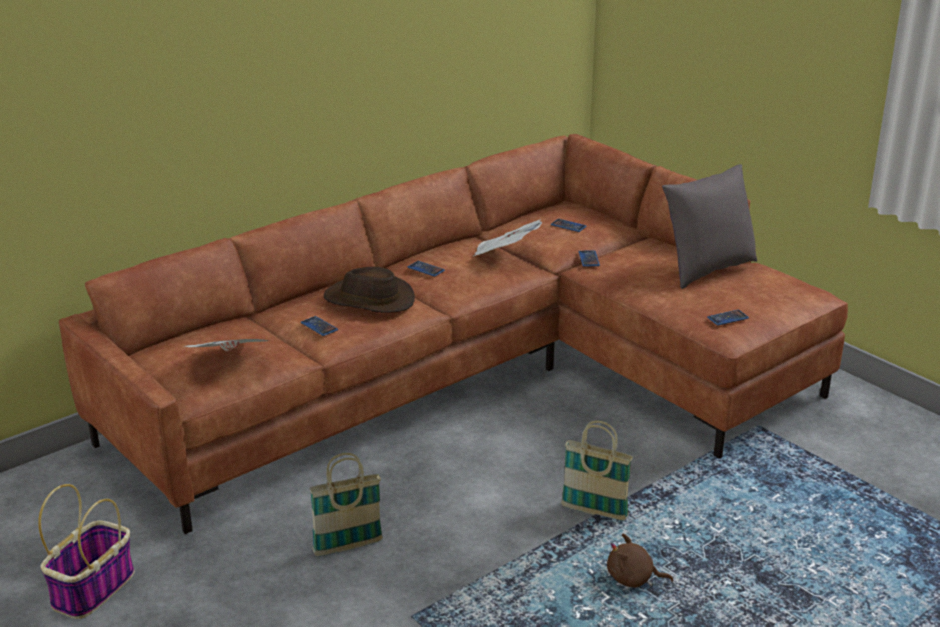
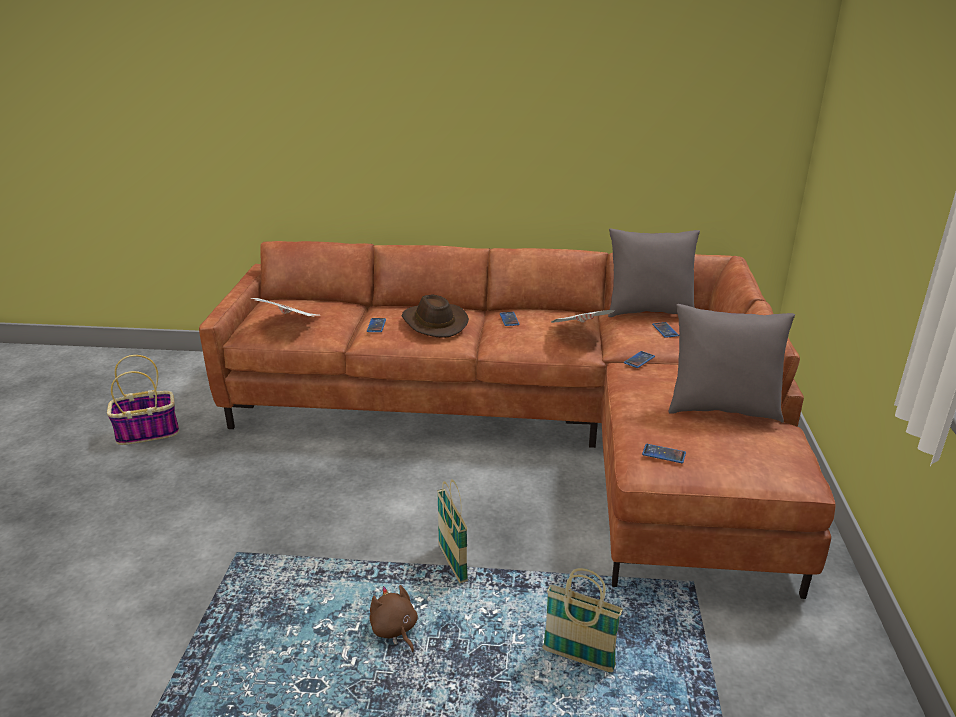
camera: 45 degrees right, 0 degrees up
(348, 547) = (282, 487): basket -> basket (578, 659)
(525, 215) = (648, 311): none -> grey pillow

